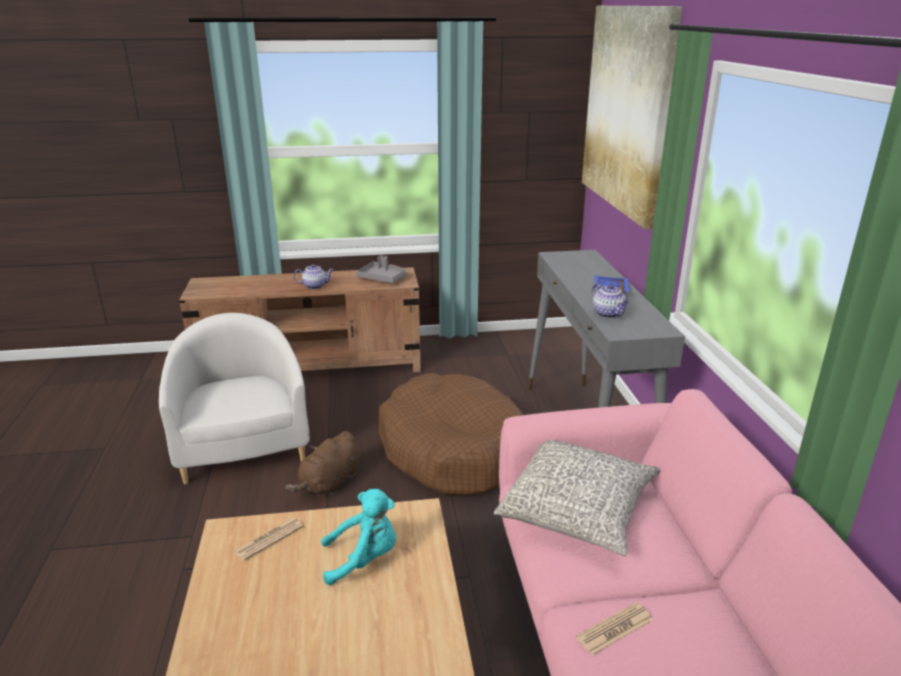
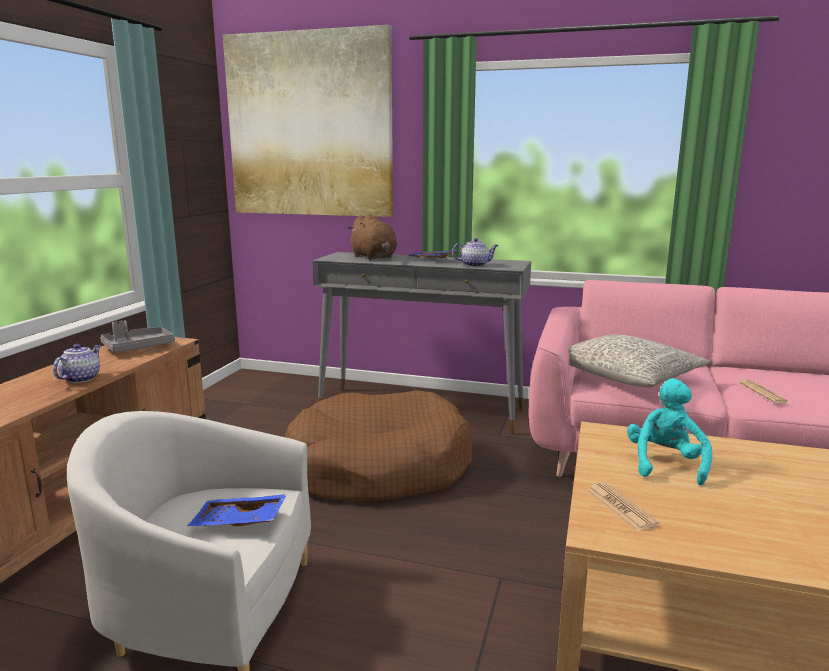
camera: 65 degrees left, 10 degrees down
(240, 404) = (238, 522): none -> blue tray
(329, 483) = (370, 551): brown plush toy -> brown plush toy (374, 257)

